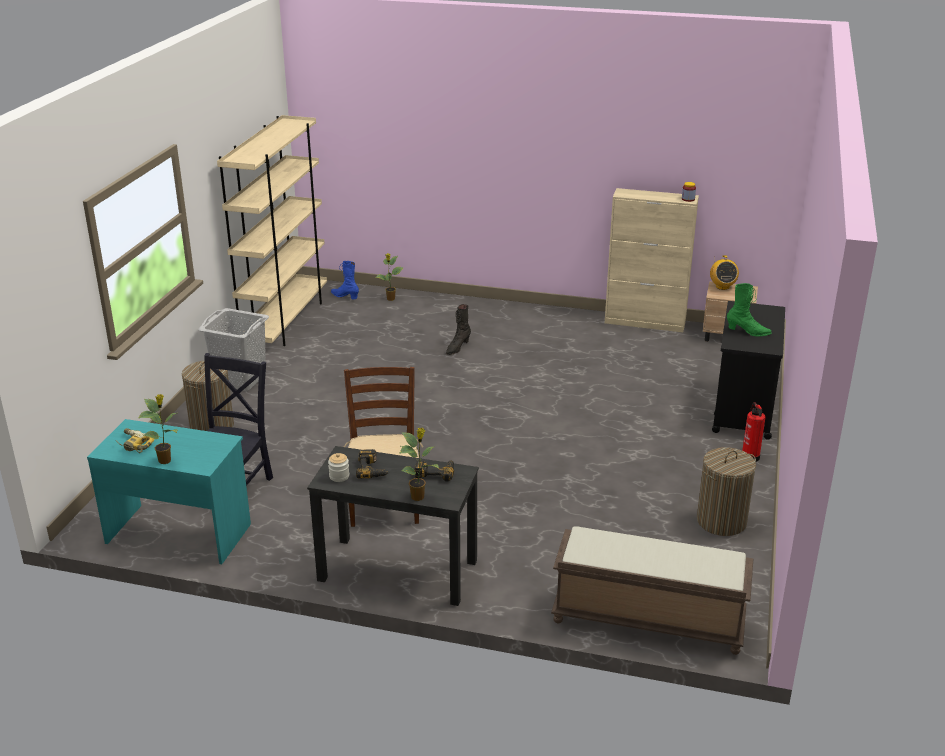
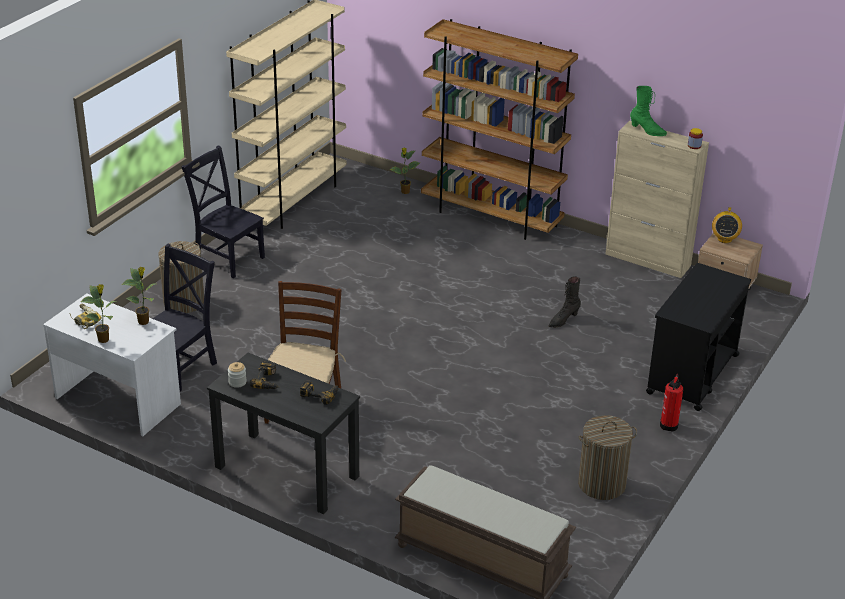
camera: 15 degrees right, 5 degrees up
(179, 532) = (118, 400): turquoise desk -> white desk
(240, 379) = (227, 258): grey laundry basket -> black chair
(345, 296) = (362, 182): blue boot -> none
(418, 497) = (294, 414): potted plant -> potted plant (144, 322)
(457, 348) = (444, 258): black boot -> black boot (563, 320)
(483, 308) = (491, 217): none -> brown bookcase
(748, 332) = (693, 301): green boot -> green boot (647, 131)

